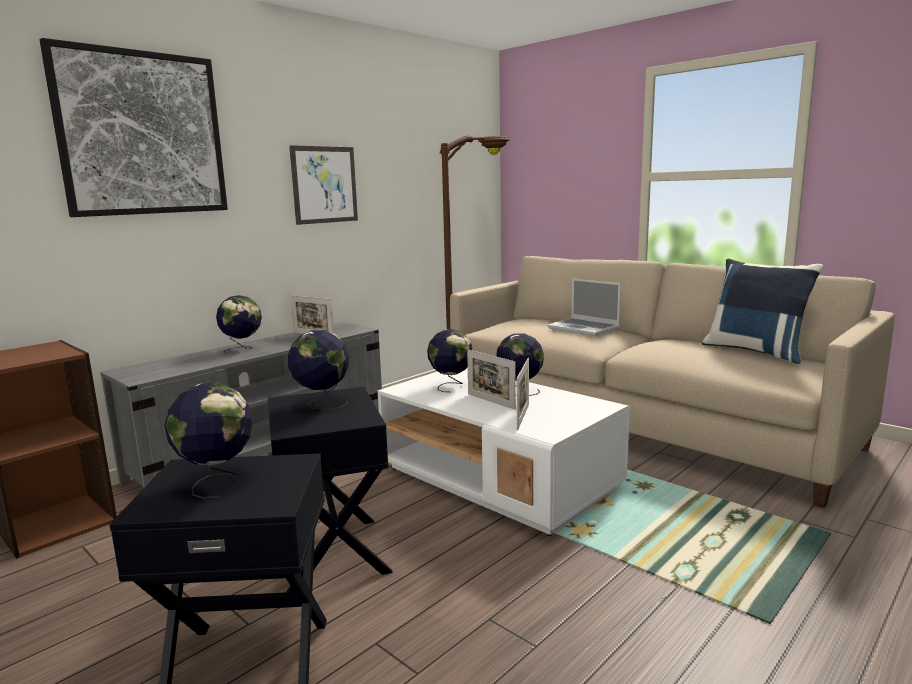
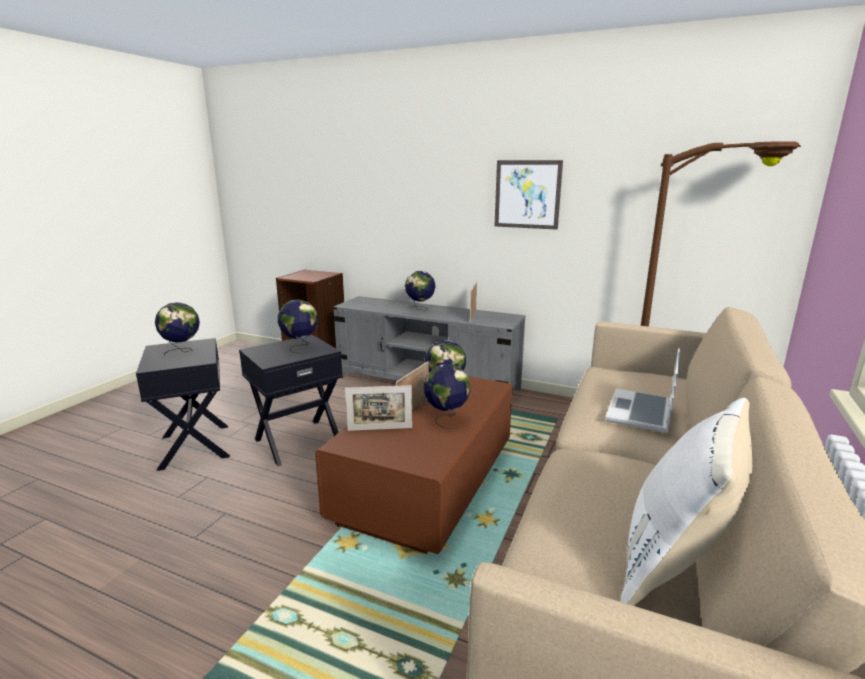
camera: 70 degrees right, 5 degrees up
(142, 134) = (393, 156): picture -> none
(498, 480) = (427, 484): white coffee table -> brown coffee table
(756, 351) = (676, 563): blue pillow -> white pillow

